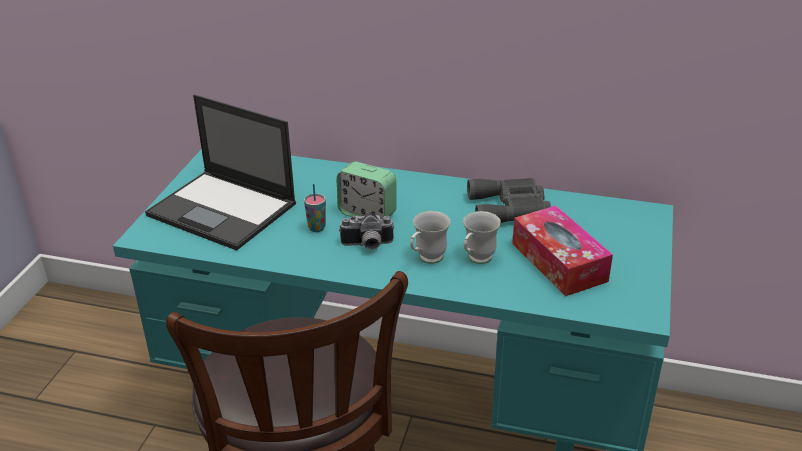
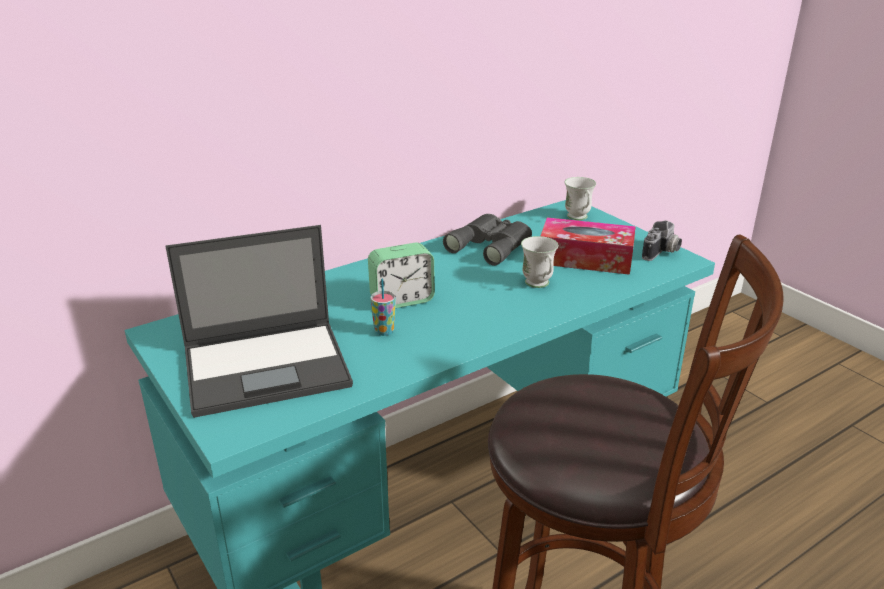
camera: 50 degrees left, 5 degrees down
(367, 245) = (449, 320): camera -> camera (662, 253)
(426, 260) = (509, 304): white mug -> white mug (579, 218)

